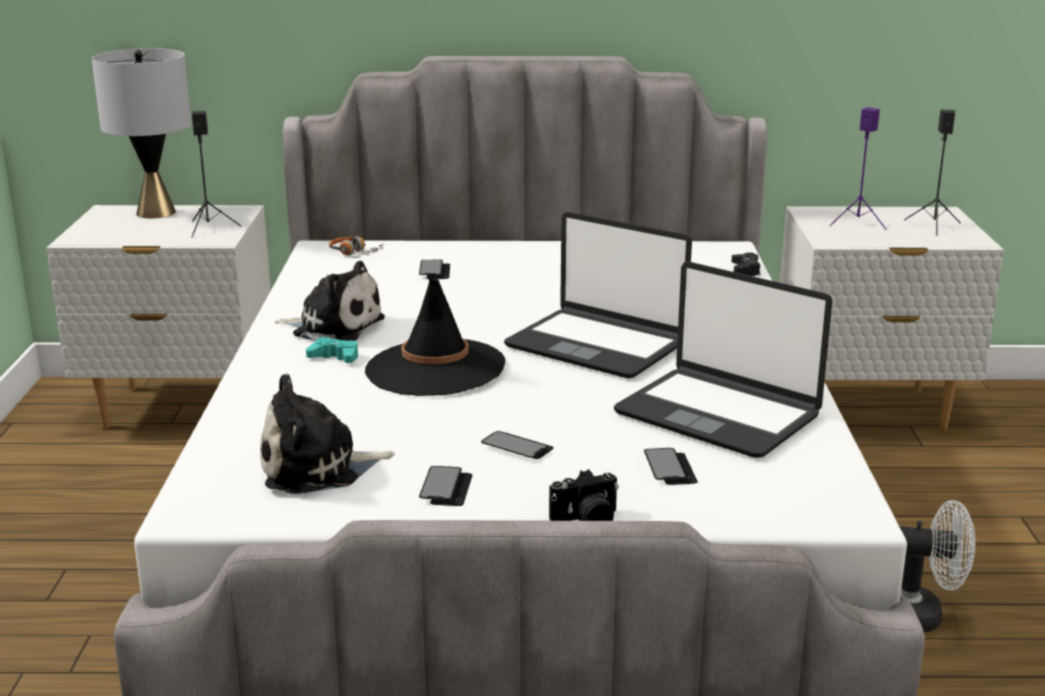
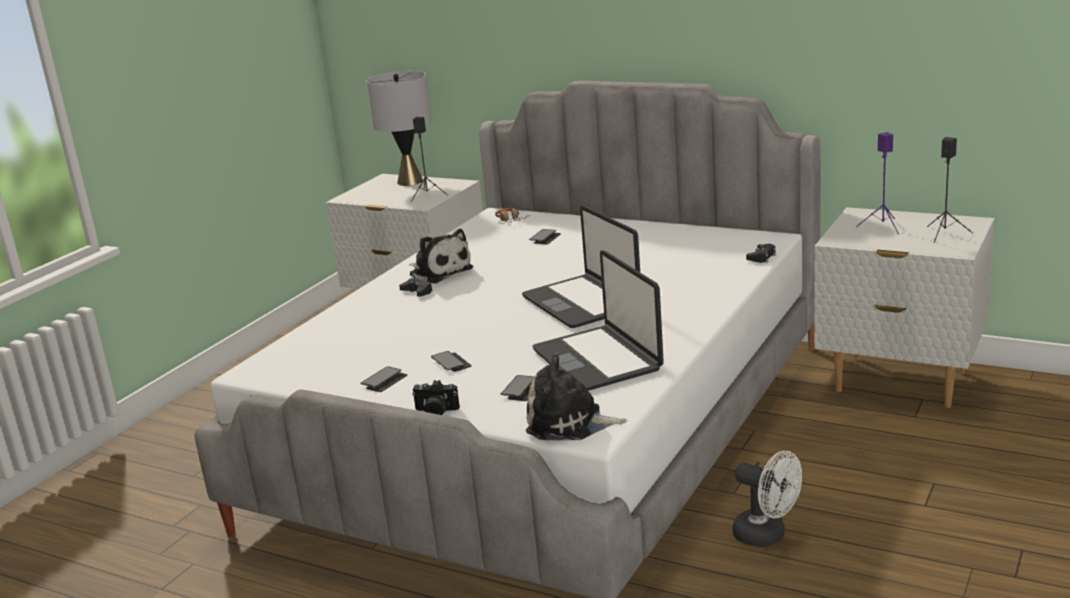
camera: 30 degrees right, 0 degrees up
(317, 468) = (332, 358): plush toy -> plush toy (569, 423)
(335, 357) = (417, 292): turquoise game controller -> black game controller
(435, 368) = (465, 306): black hat -> none

